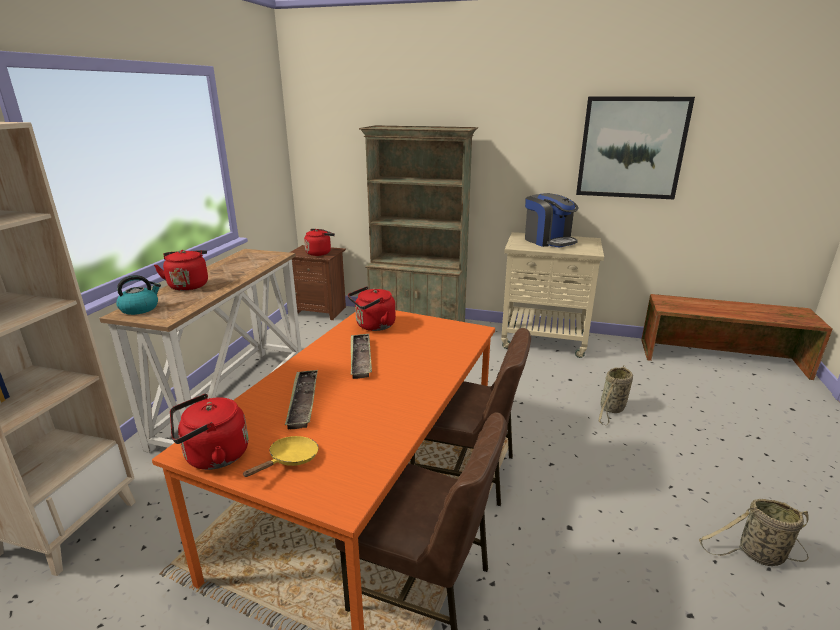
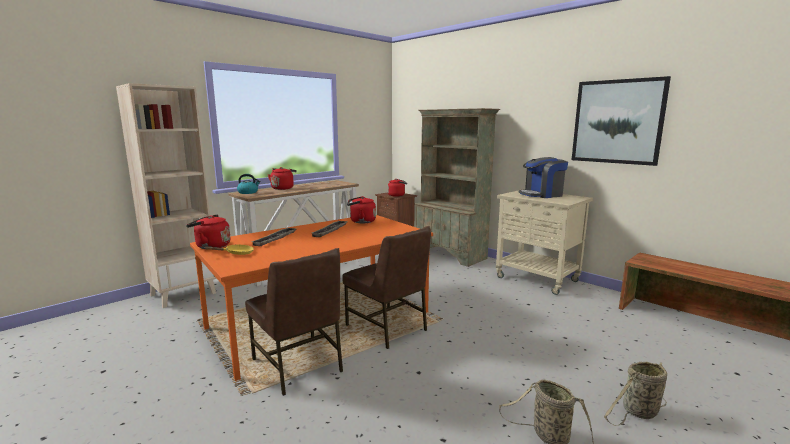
camera: 30 degrees right, 10 degrees down
(548, 241) = (542, 195): coffee machine -> coffee machine turned 75 degrees clockwise
(611, 409) = (540, 327): basket -> basket (638, 412)

